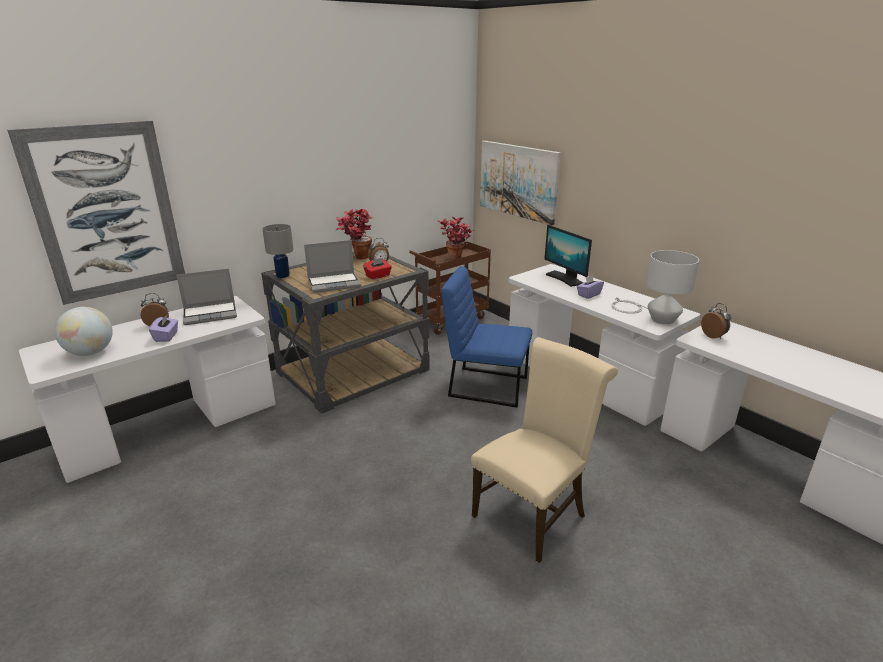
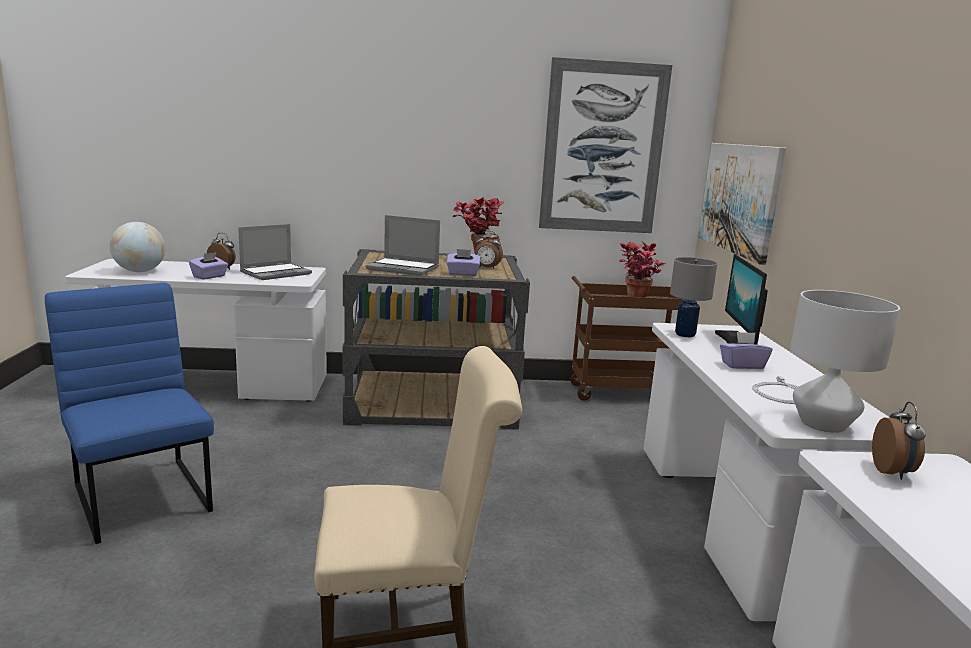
camera: 35 degrees right, 10 degrees down
(107, 212) = (212, 145): picture -> picture (603, 148)
(211, 314) = (276, 273): laptop -> laptop turned 60 degrees counterclockwise
(283, 276) = (371, 254): grey table lamp -> grey table lamp (685, 335)
(378, 276) = (462, 274): red tissue box -> purple tissue box
(485, 386) = (564, 471): blue chair -> blue chair (142, 495)

